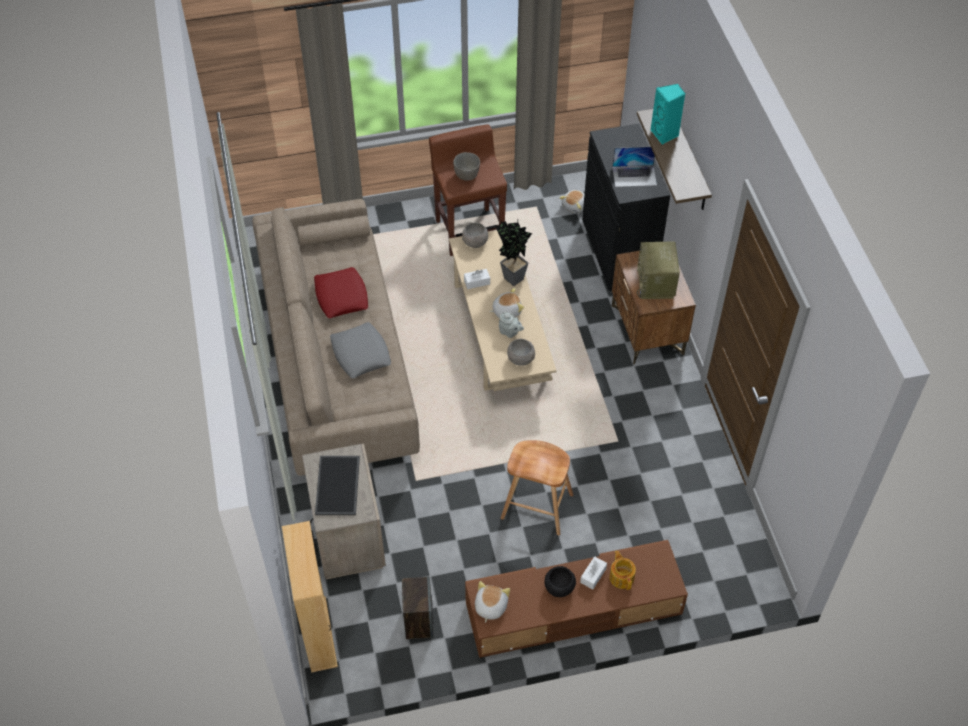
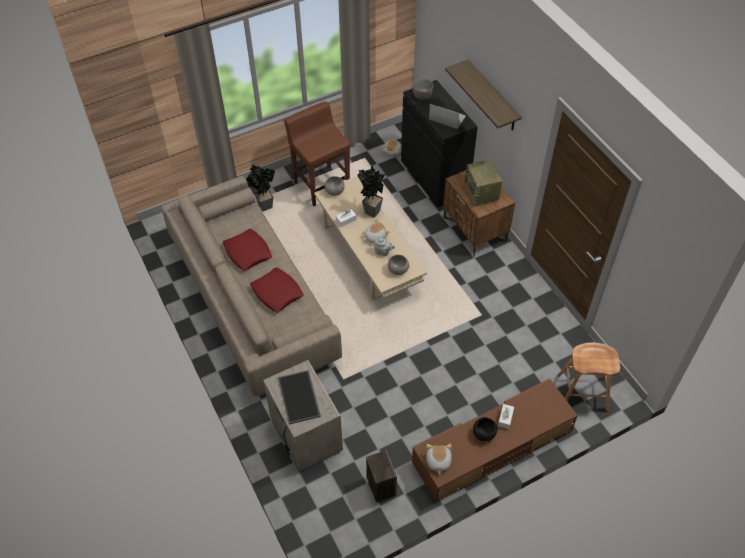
camera: 15 degrees left, 0 degrees up
(318, 634) = (307, 516): beige bookcase -> none
(360, 354) = (277, 293): grey pillow -> red pillow
(387, 243) = (263, 206): none -> potted plant
(467, 174) = (318, 141): grey bowl -> grey bowl (422, 95)
(536, 506) = (439, 377): brown stool -> brown stool (582, 392)
(621, 577) = (526, 414): teapot -> none
(634, 176) = (447, 117): laptop -> laptop turned 135 degrees counterclockwise
(665, 134) = (472, 80): turquoise speaker -> none

